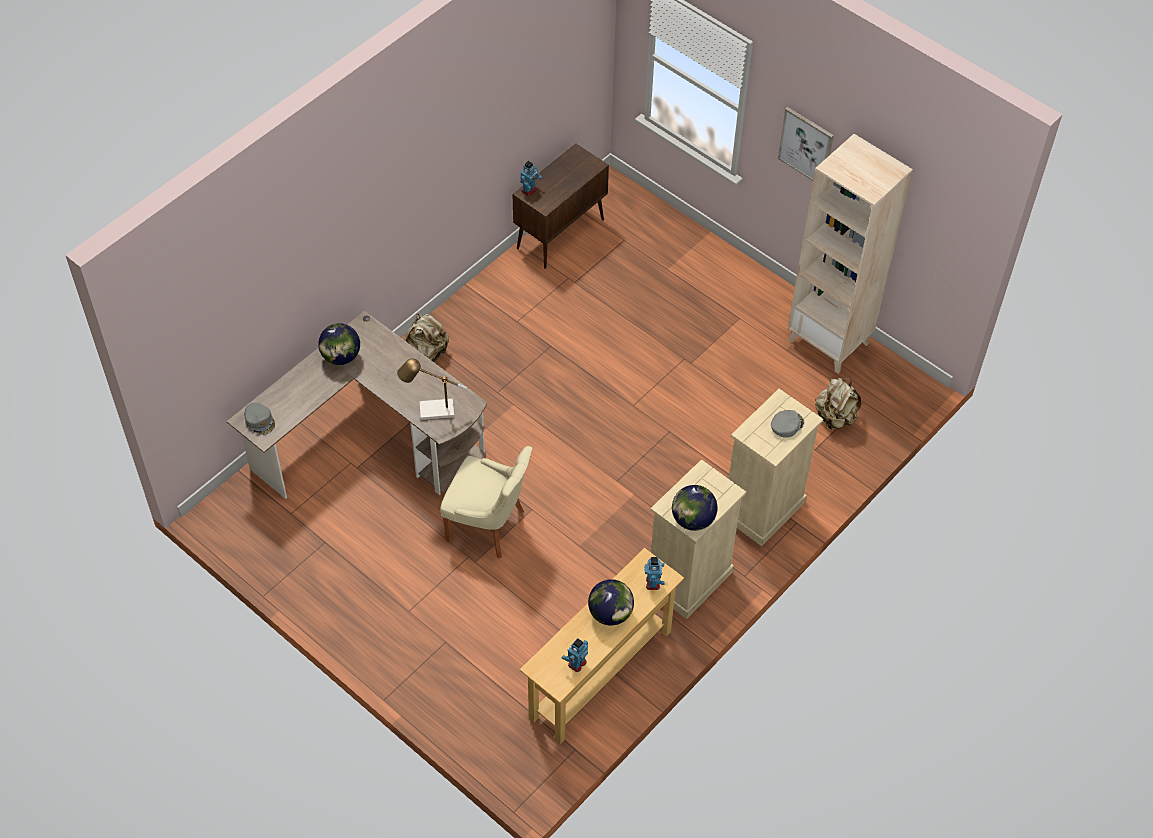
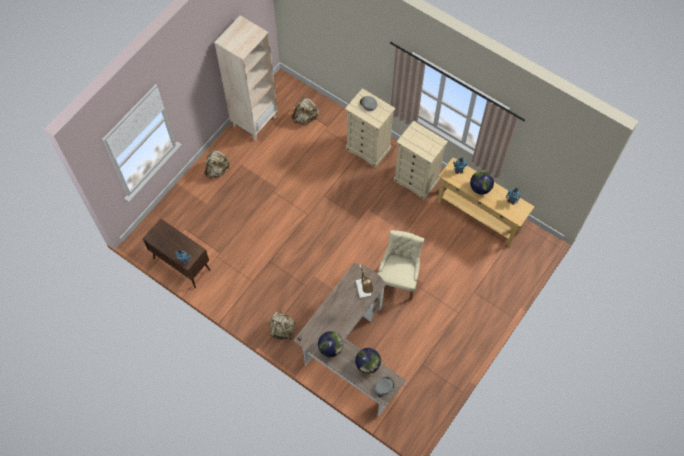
camera: 95 degrees left, 10 degrees up
(693, 520) = (435, 143): globe -> globe (367, 364)
(732, 286) = (217, 170): none -> beige backpack
(806, 146) = (196, 81): picture -> none

